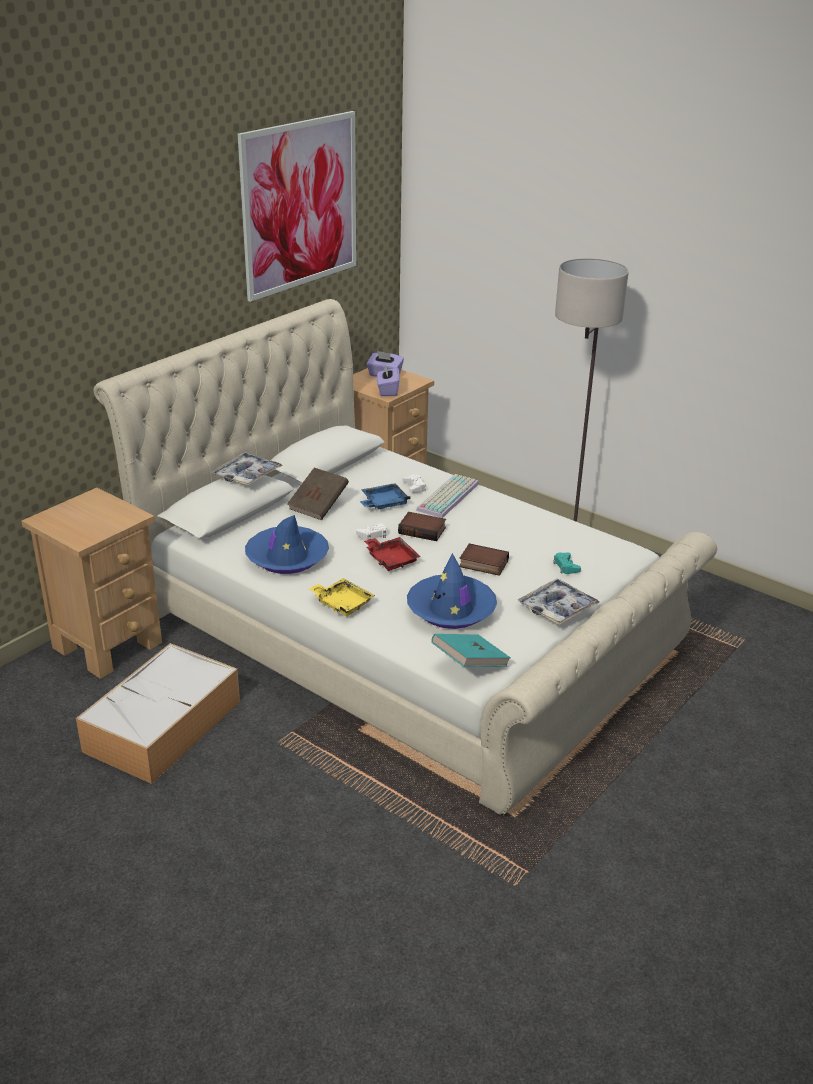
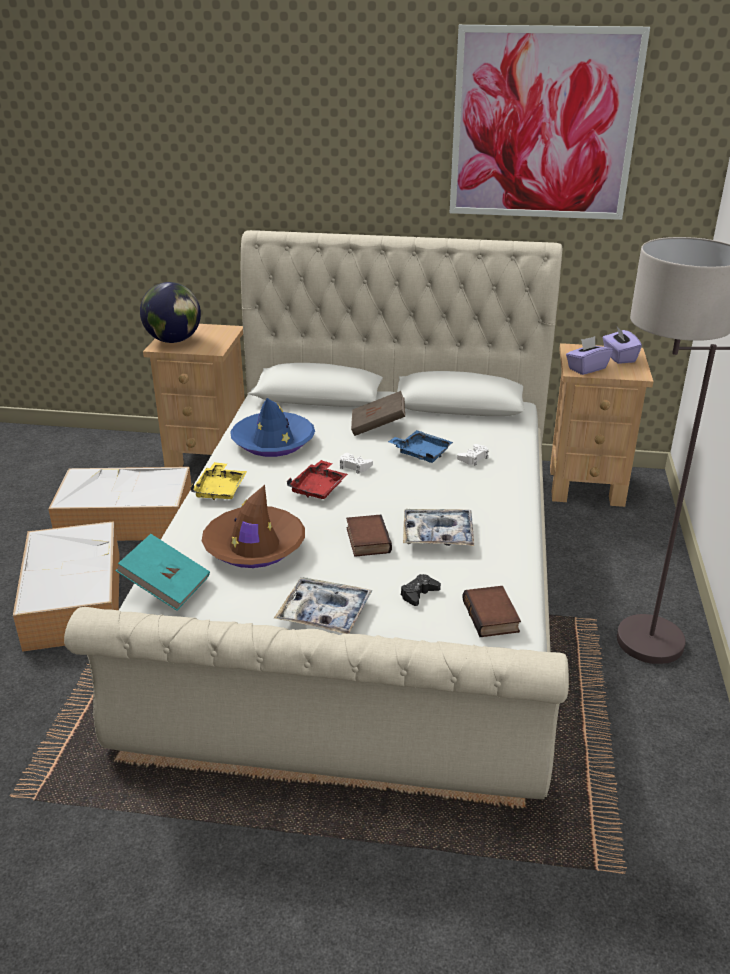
camera: 60 degrees right, 0 degrees up
(77, 530) = (174, 340): none -> globe
(247, 475) = (346, 369): tray -> tray (438, 534)
(268, 792) = (73, 598): none -> storage box
(423, 530) = (393, 487): book -> book (492, 617)
(447, 496) = (479, 479): keyboard -> none
(451, 610) = (254, 546): blue hat -> brown hat
(566, 566) = (419, 594): turquoise game controller -> black game controller

